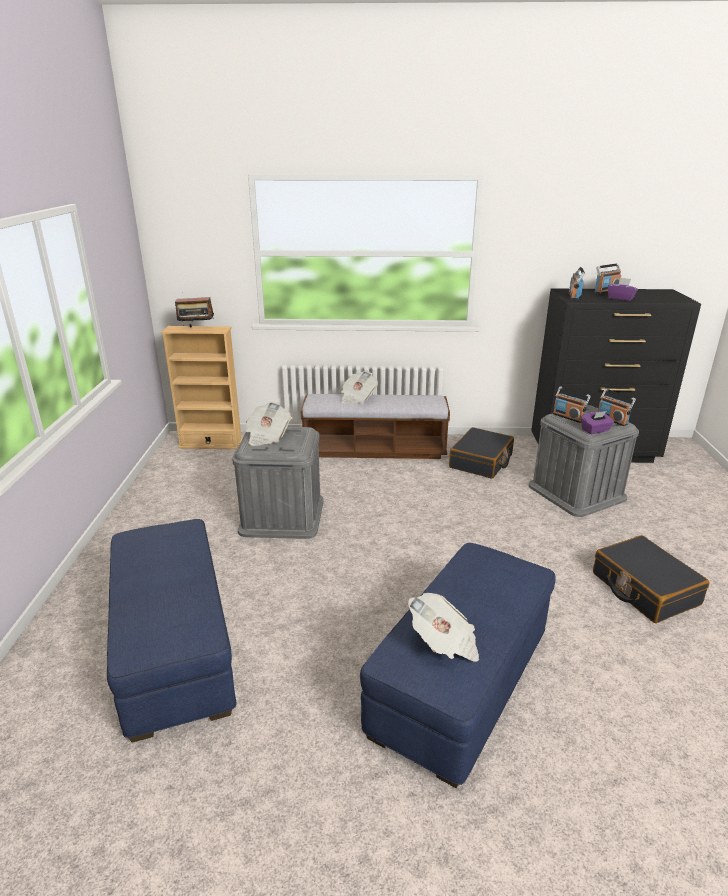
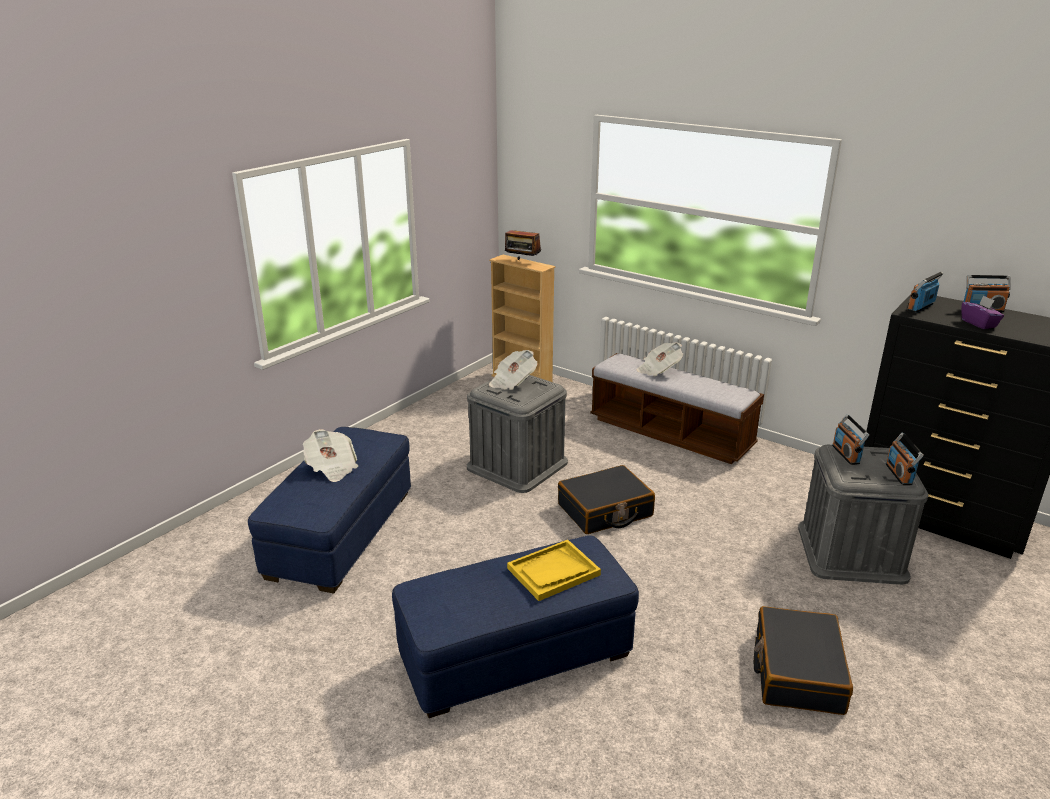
camera: 35 degrees right, 0 degrees up
(444, 642) = (467, 595): newspaper -> newspaper (332, 468)
(481, 461) = (775, 482): black suitcase -> black suitcase (605, 511)
(484, 586) = (553, 572): none -> yellow tray
(595, 430) = (857, 478): purple tissue box -> none

